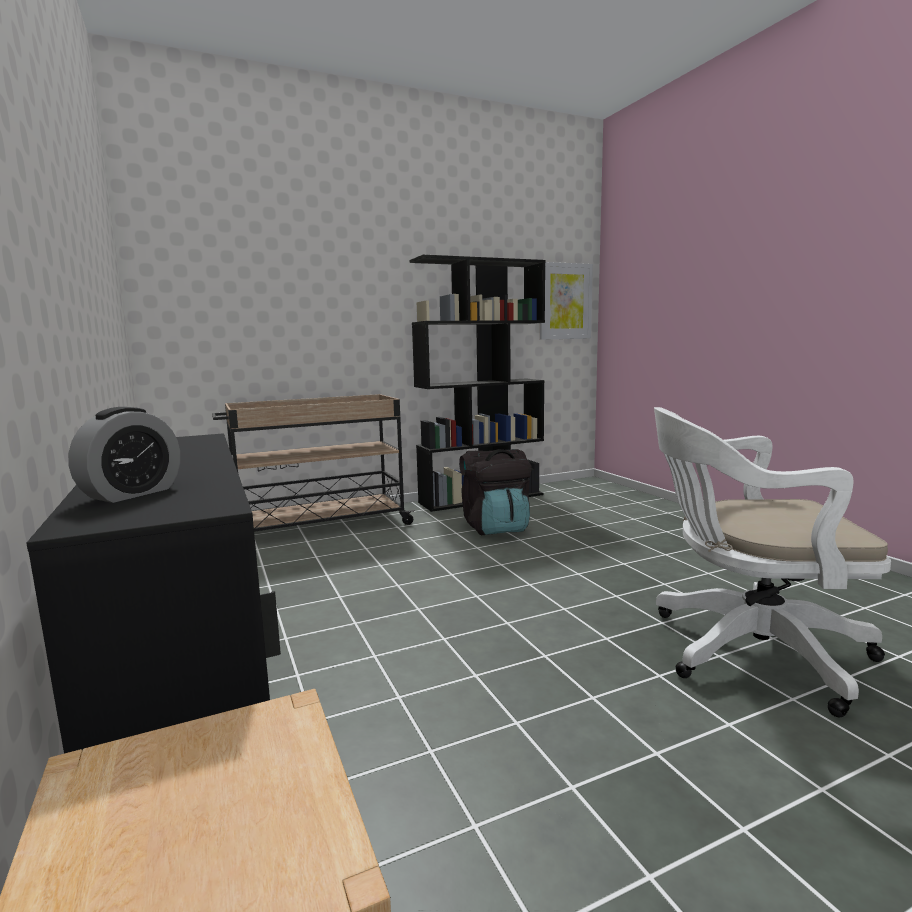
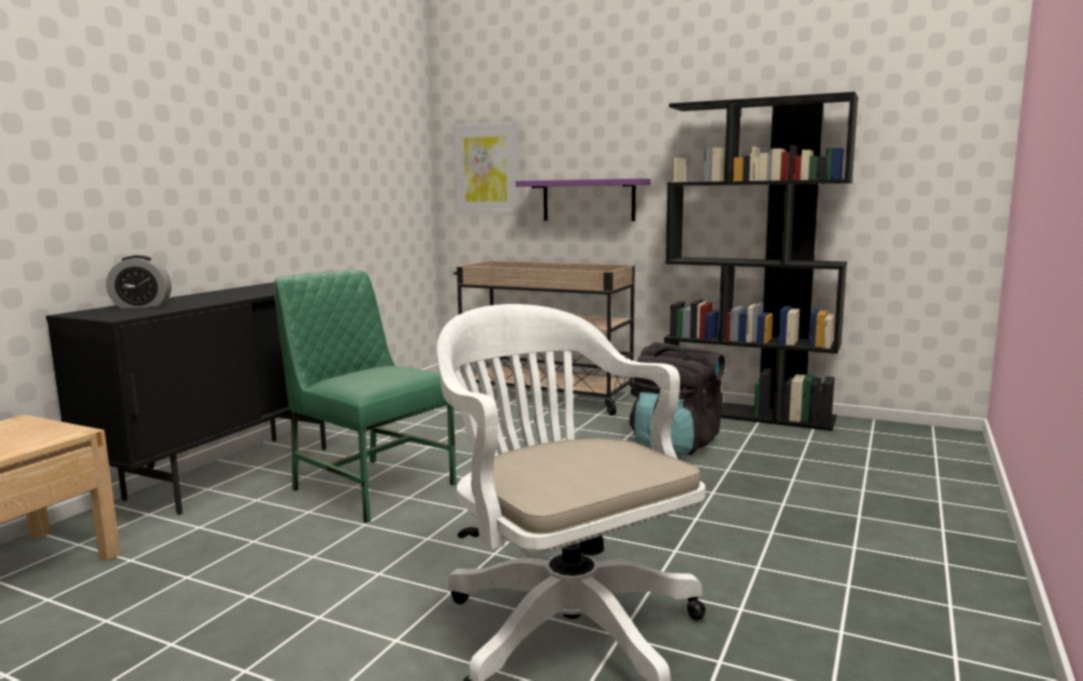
camera: 50 degrees right, 0 degrees up
(326, 338) = (588, 200): none -> purple shelf
(389, 648) = (371, 487): none -> green chair
(565, 301) = (938, 147): picture -> picture (487, 169)

